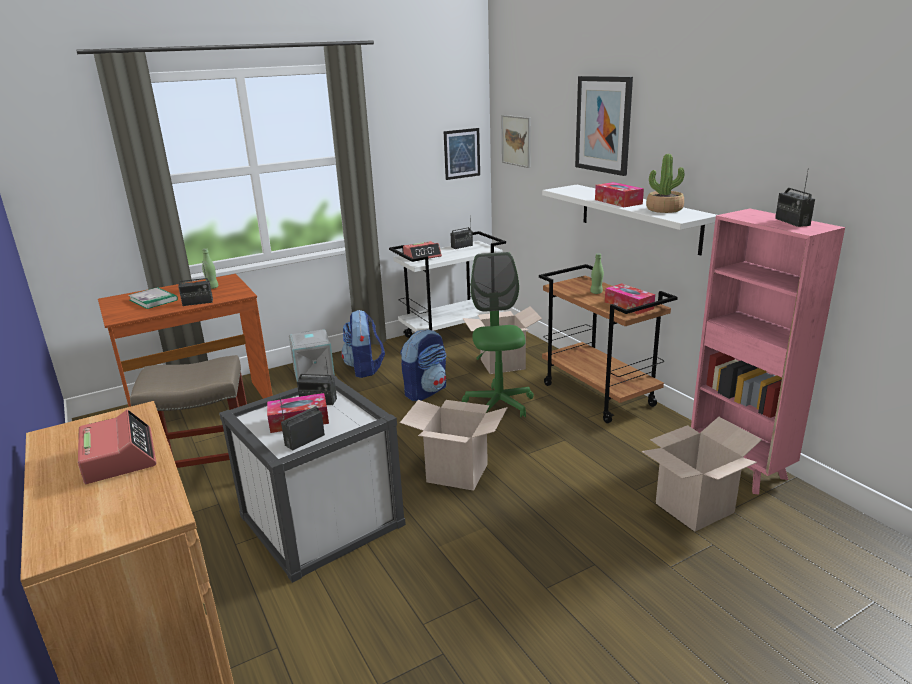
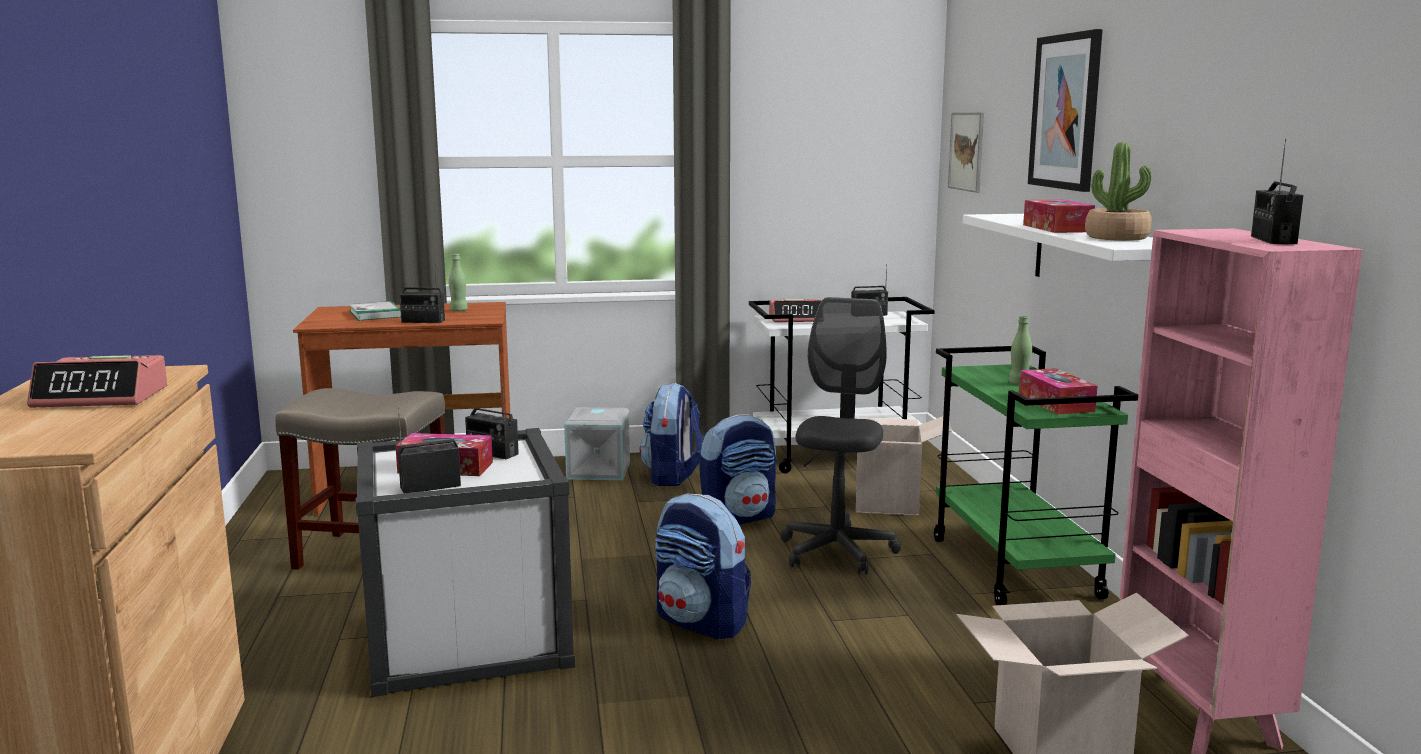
camera: 20 degrees right, 10 degrees down
(119, 456) = (102, 397): alarm clock -> alarm clock turned 90 degrees clockwise
(457, 473) = (702, 622): cardboard box -> backpack
(462, 153) = (887, 171): picture -> none
(498, 405) = (837, 552): green office chair -> grey office chair
(599, 395) = (1017, 568): brown cart -> green cart

